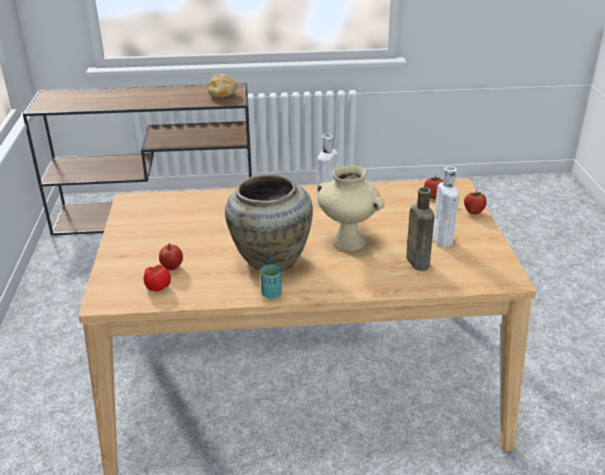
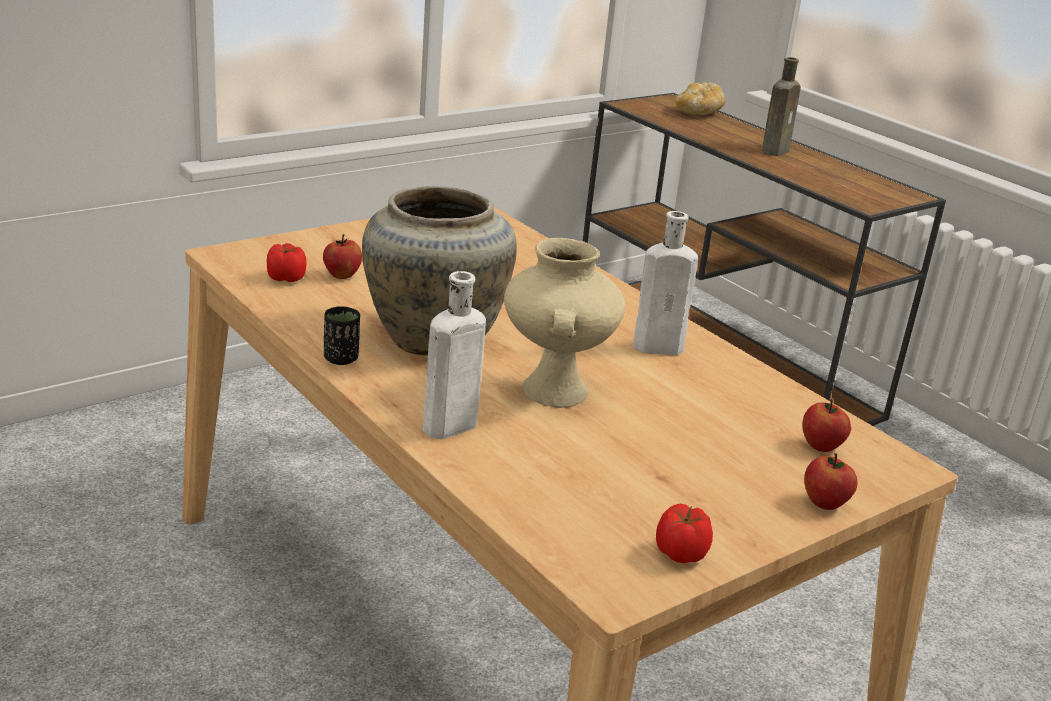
camera: 55 degrees right, 5 degrees down
(222, 94) = (870, 192): bread -> bread (698, 113)
(271, 294) = (341, 359): turquoise cup -> black cup
(416, 261) = (566, 468): brown bottle -> brown bottle (776, 151)
(442, 240) = (670, 484): white bottle -> white bottle (446, 428)
(492, 256) = (680, 554): none -> tomato

